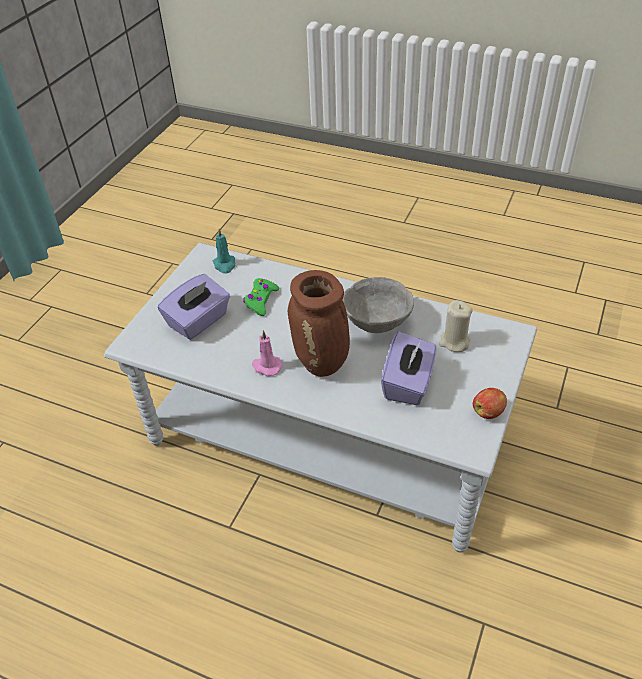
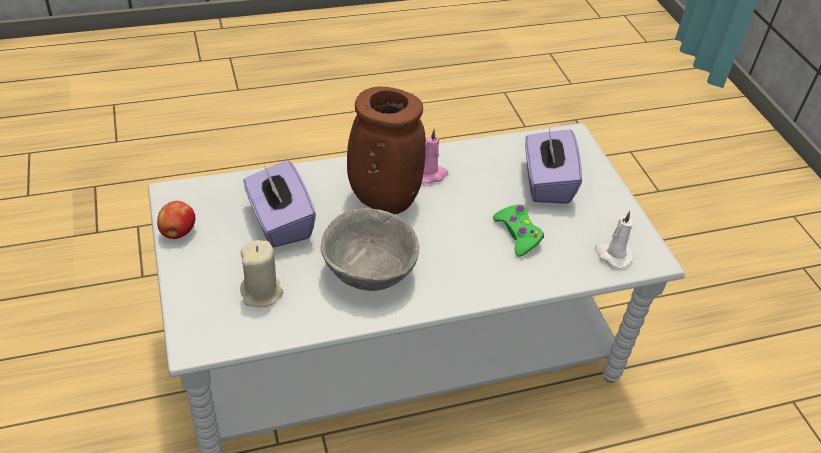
camera: 135 degrees right, 0 degrees up
(225, 265) = (612, 255): turquoise candle -> white candle

